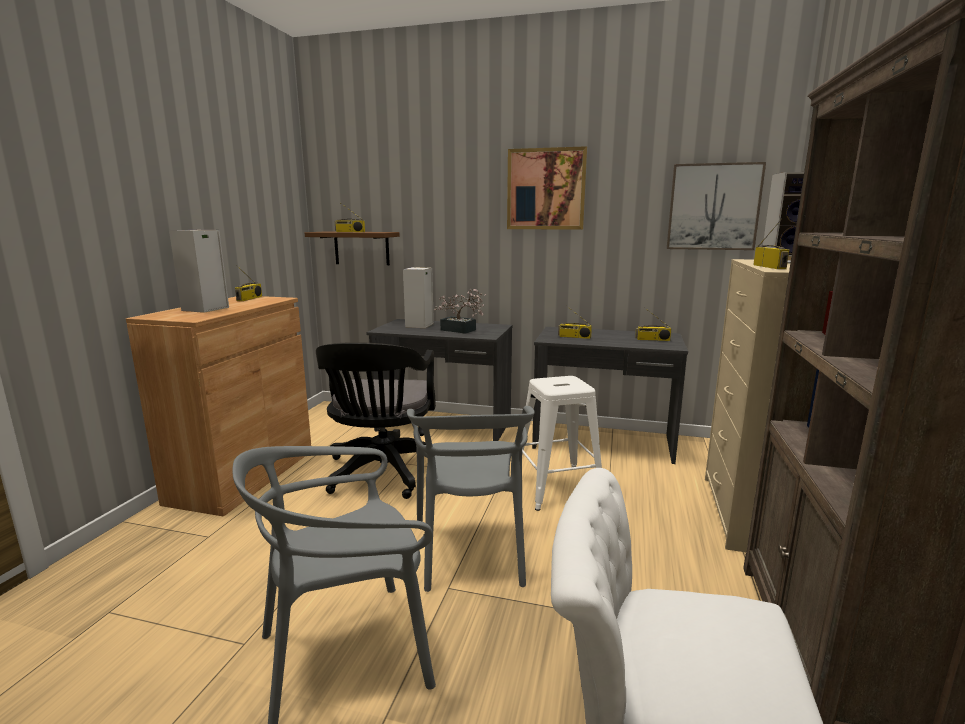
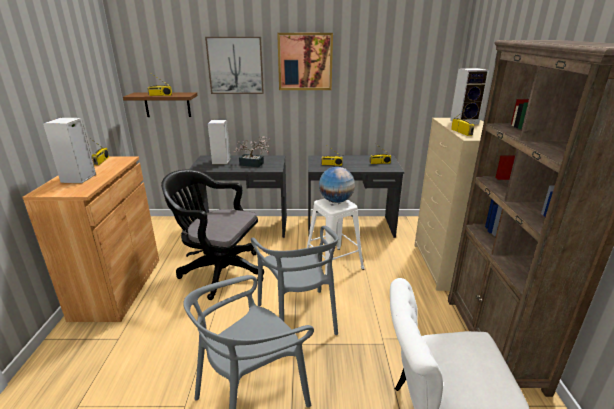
camera: 15 degrees left, 10 degrees up
(383, 474) = (219, 271): black office chair -> black office chair turned 120 degrees clockwise
(564, 381) = (336, 201): none -> globe
(713, 207) = (413, 75): picture -> picture (235, 65)

